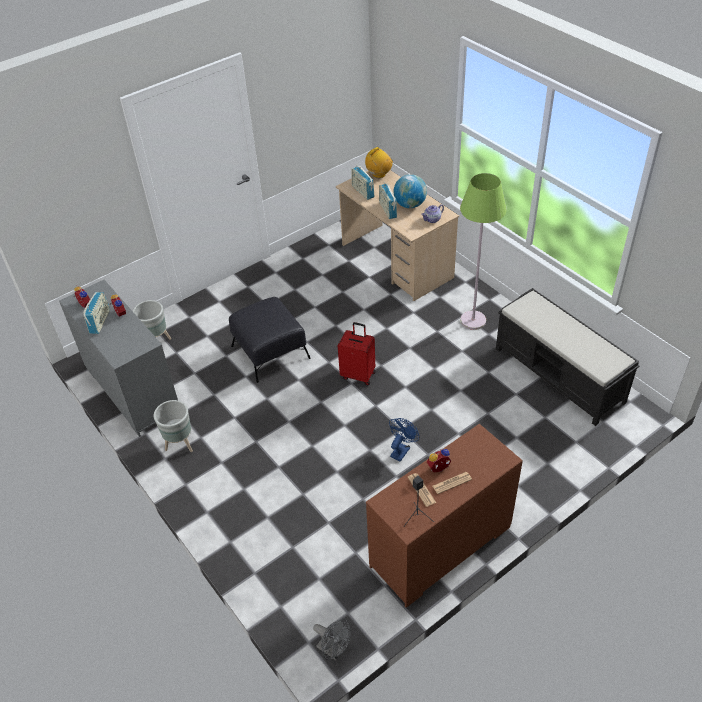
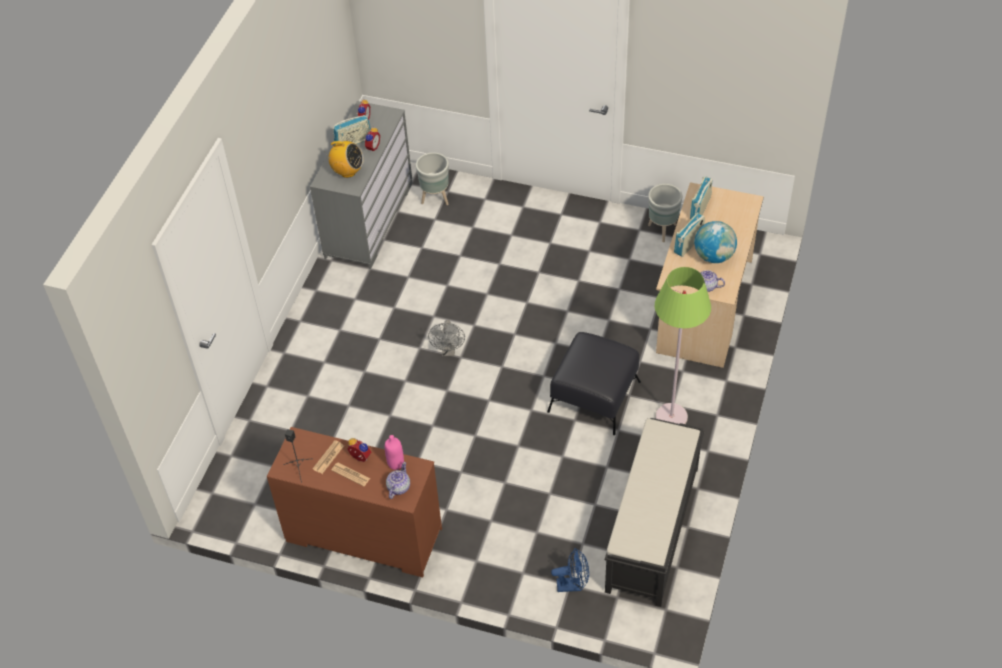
camera: 55 degrees right, 5 degrees up
(180, 444) = (337, 290): grey planter -> grey planter (662, 230)
(270, 352) = (490, 284): black ottoman -> black ottoman (593, 397)
(334, 650) = (215, 514): grey fan -> grey fan (448, 351)
(358, 374) = (517, 365): red suitcase -> none
(379, 174) = (742, 204): radio -> radio (347, 172)
(401, 450) = (450, 449): blue fan -> blue fan (573, 585)
(463, 448) = (395, 463): none -> pink bottle
(489, 457) = (398, 487): none -> teapot

